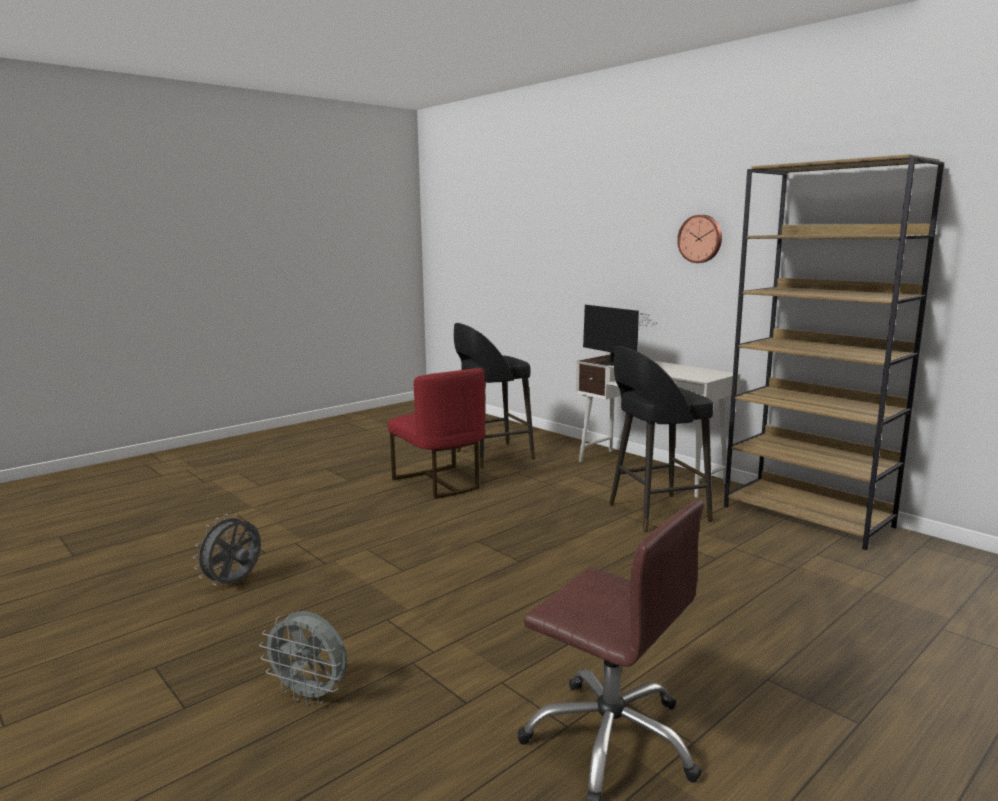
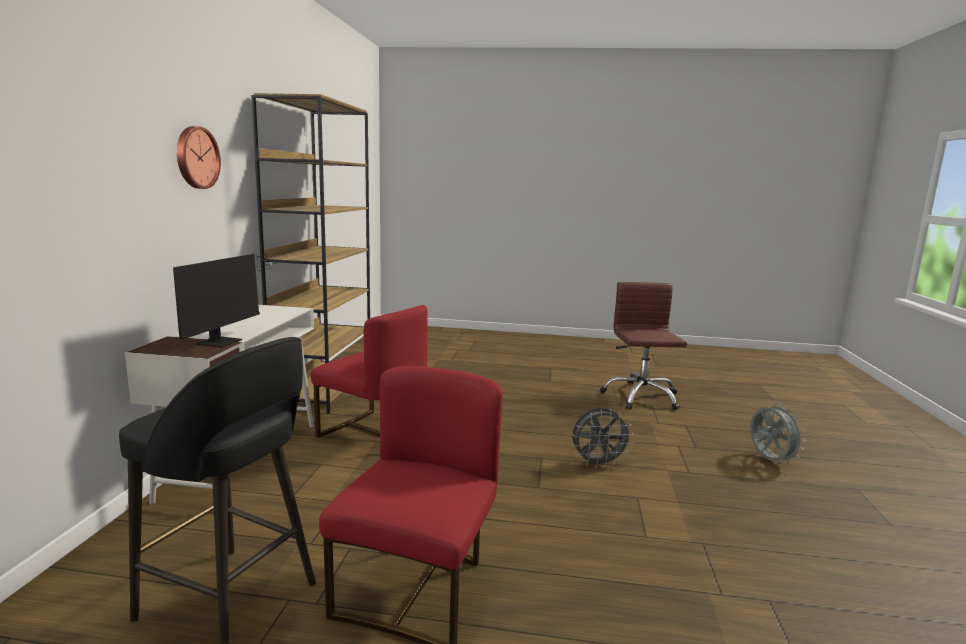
camera: 130 degrees left, 0 degrees up
(234, 583) = (816, 571): grey fan -> grey fan (598, 463)
(655, 513) = (373, 433): black stool -> red chair

